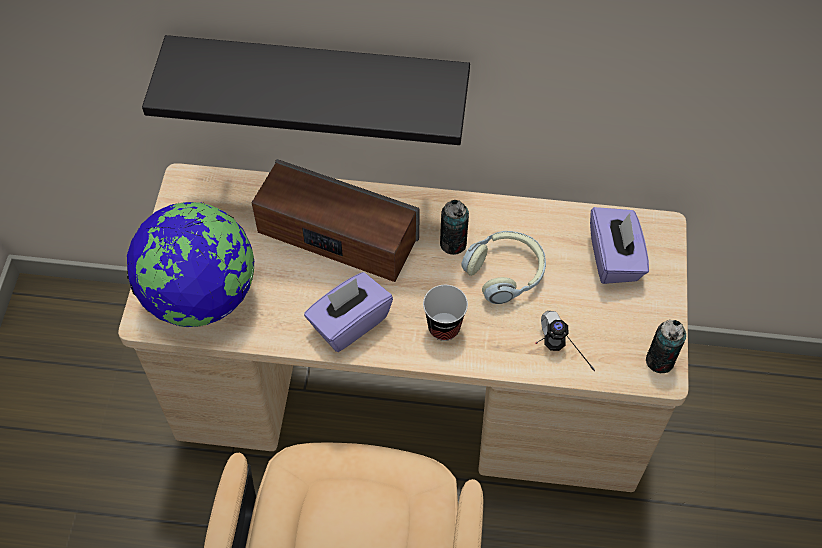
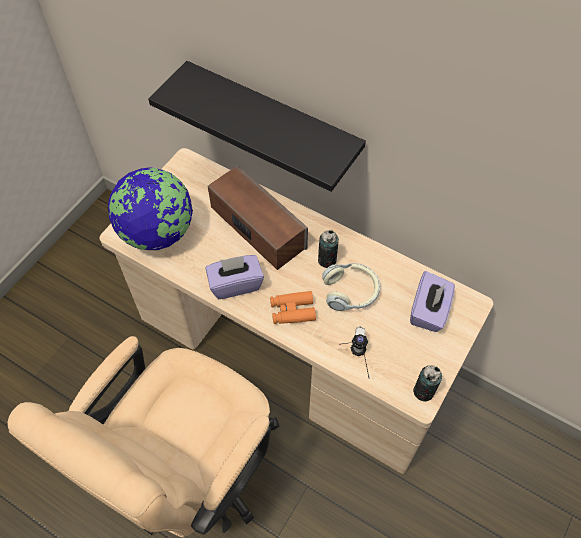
camera: 25 degrees right, 0 degrees up
(444, 327) = (292, 311): cup -> orange binoculars

